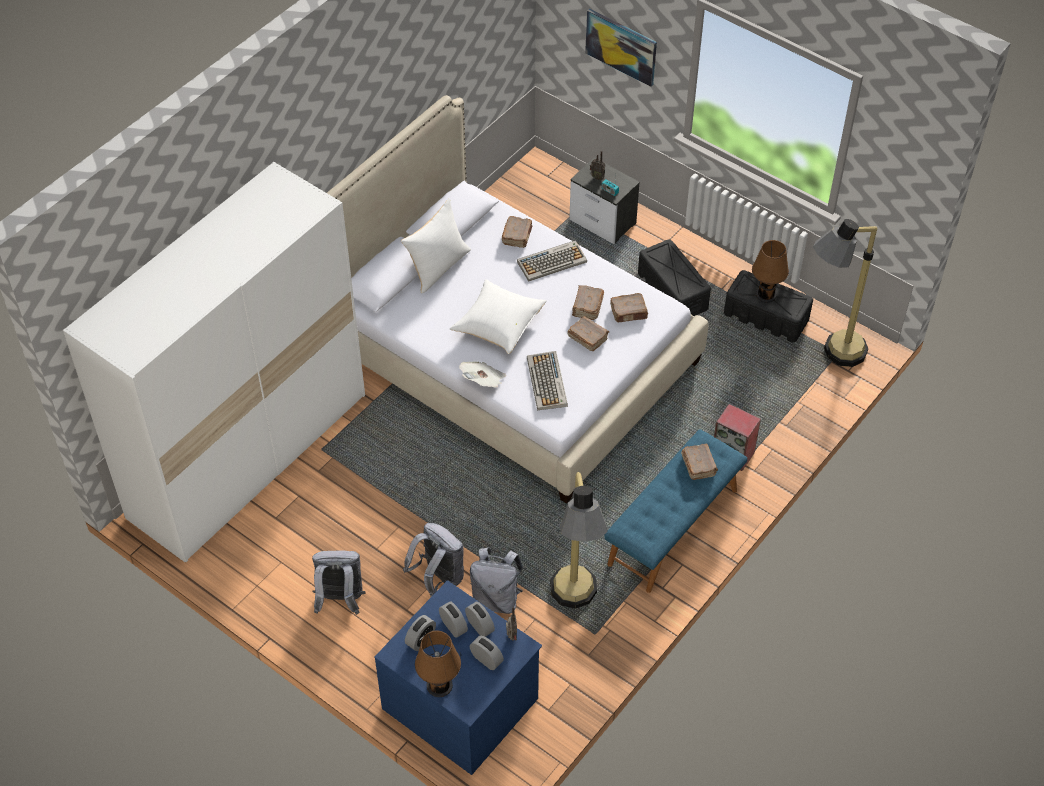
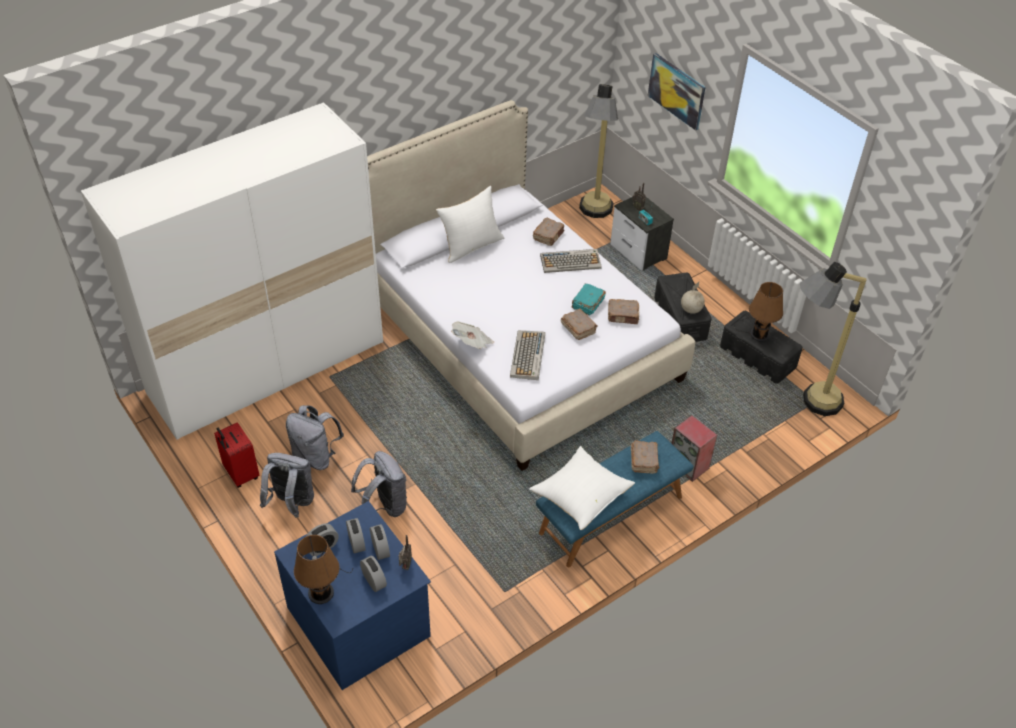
camera: 15 degrees right, 5 degrees down
(271, 582) = (240, 474): none -> red suitcase
(496, 598) = (427, 537): grey backpack -> grey backpack (316, 457)
(498, 325) = (503, 301): white pillow -> white pillow (581, 496)
(575, 607) = (495, 563): floor lamp -> floor lamp (593, 217)
(587, 307) = (587, 304): brown book -> turquoise book
(686, 283) = (690, 310): none -> globe

